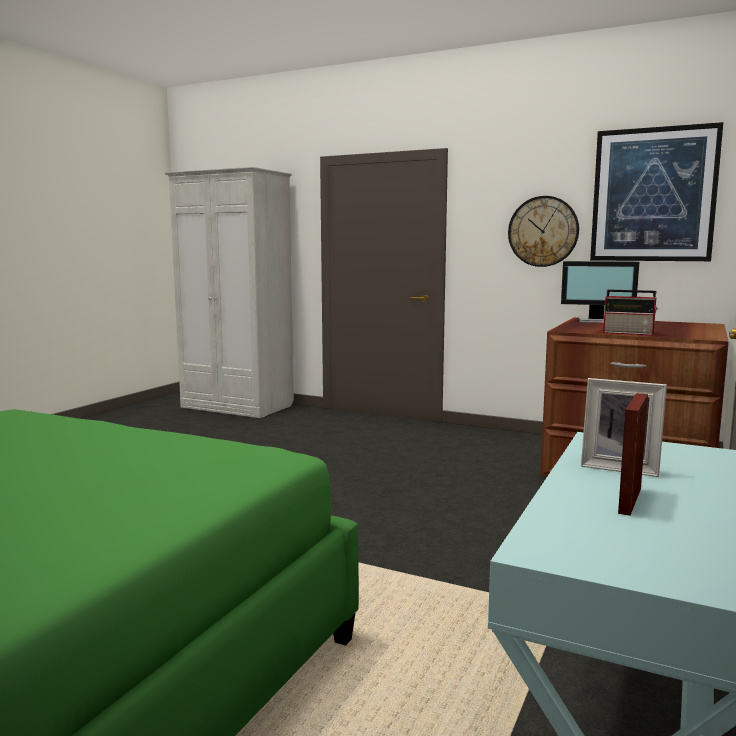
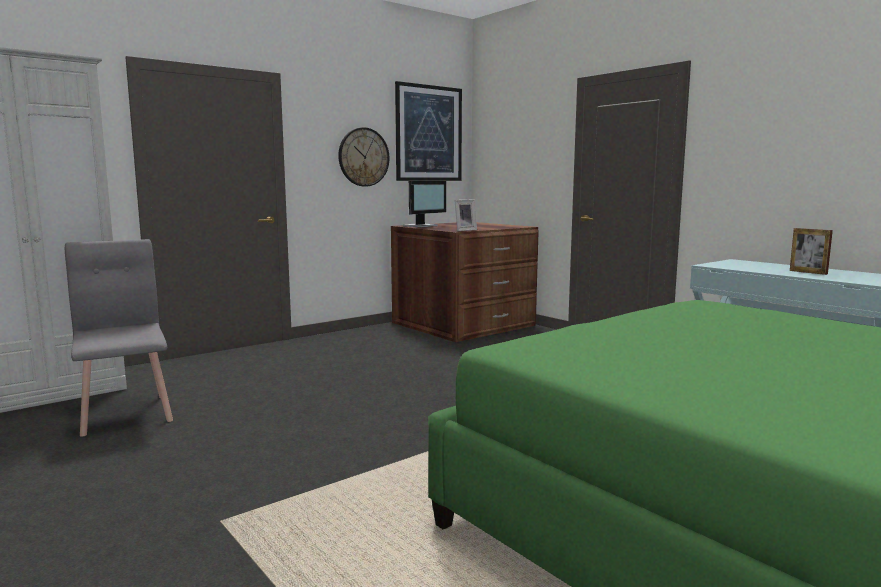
camera: 65 degrees left, 0 degrees up
(212, 430) = (126, 414): none -> grey chair
(620, 467) = (759, 268): picture frame -> picture frame (464, 230)
(629, 333) = (488, 228): radio -> none

